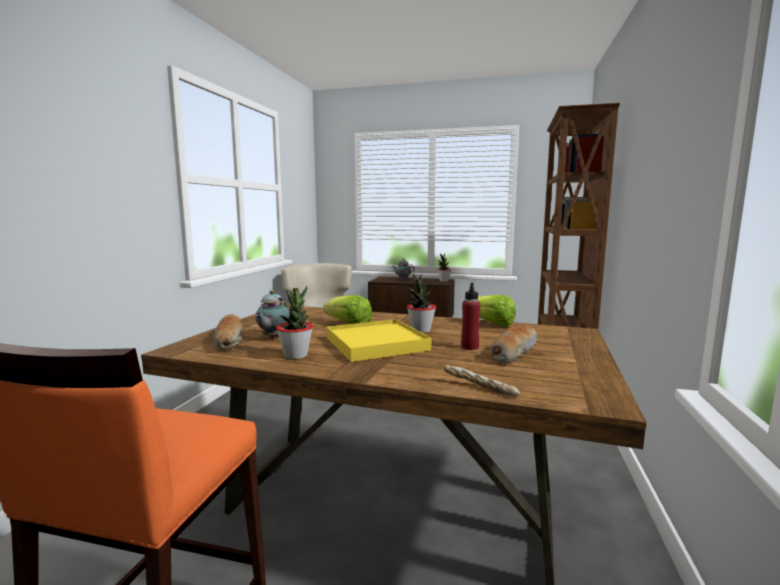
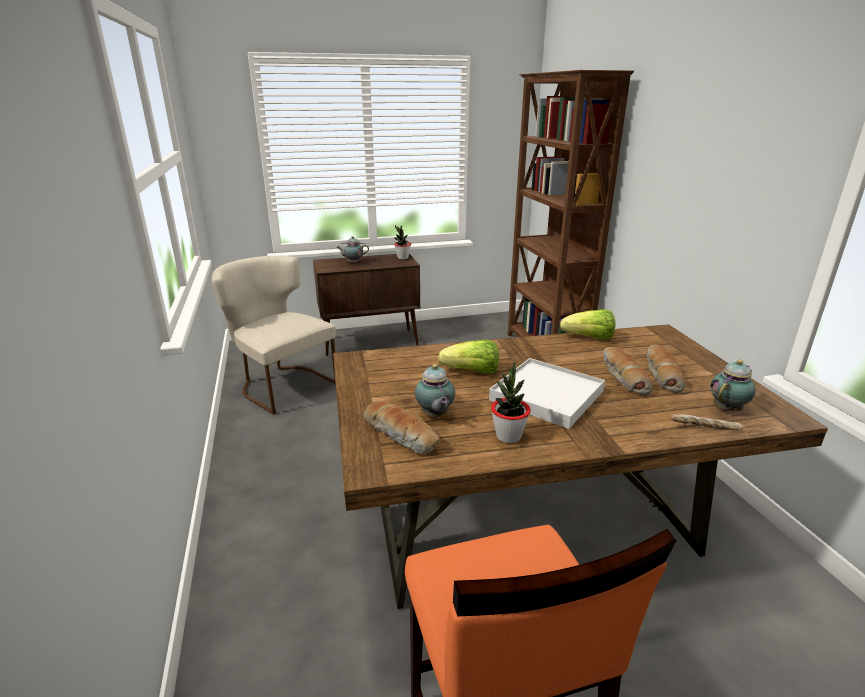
camera: 30 degrees left, 15 degrees up
(376, 344) = (546, 395): yellow tray -> white tray
(420, 330) = (550, 363): potted plant -> none
(469, 347) = (622, 377): red bottle -> bread
(539, 383) = (728, 408): none -> teapot

